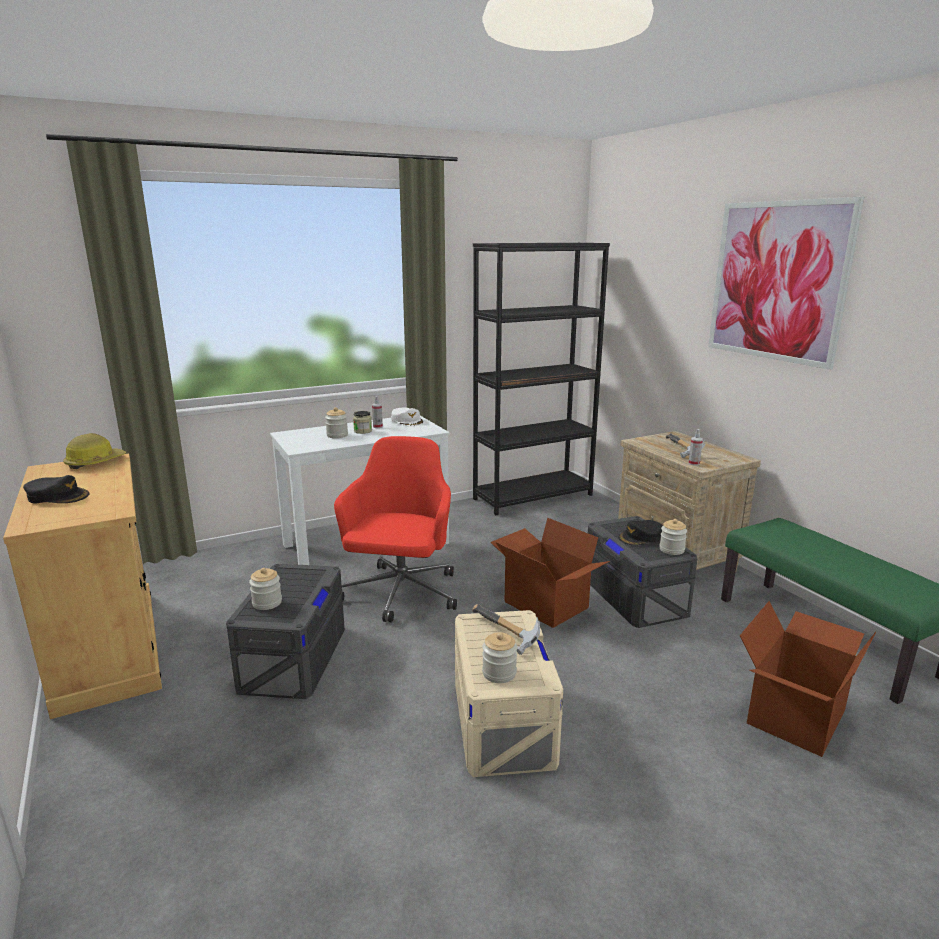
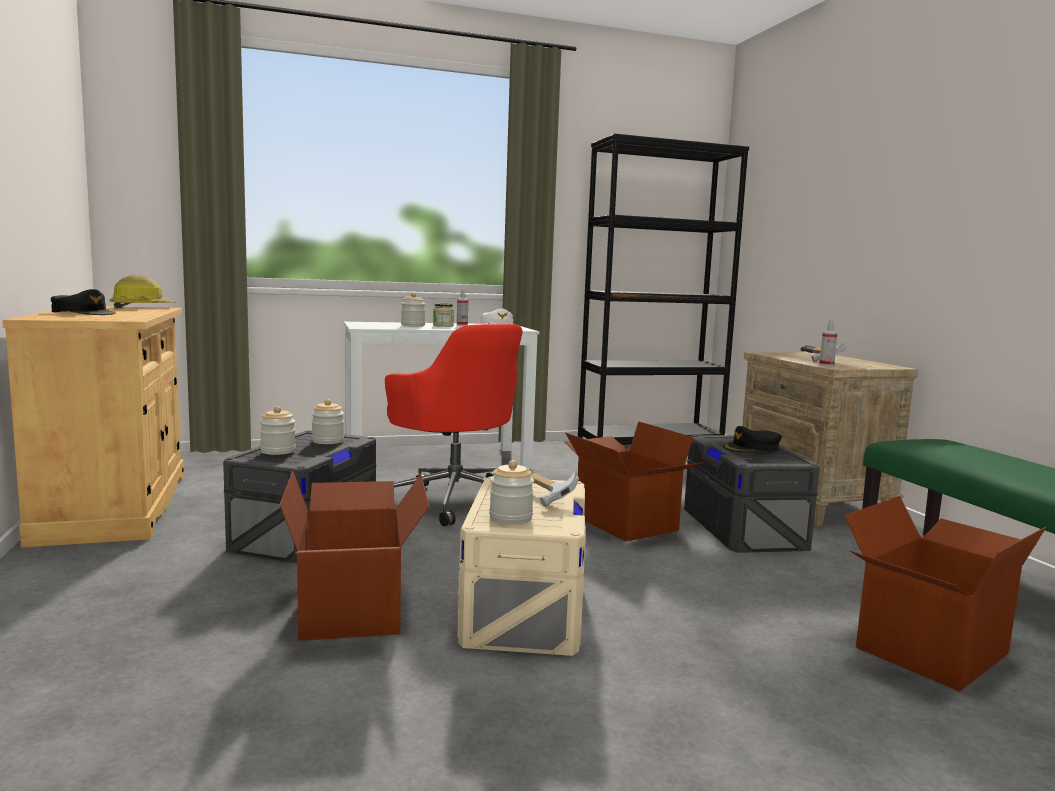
camera: 10 degrees right, 10 degrees down
(373, 749) = (354, 610): none -> cardboard box
(400, 594) = (454, 500): red office chair -> red office chair turned 120 degrees clockwise
(671, 549) = (787, 458): jar -> jar (328, 441)
(777, 281) = (935, 146): picture -> none

